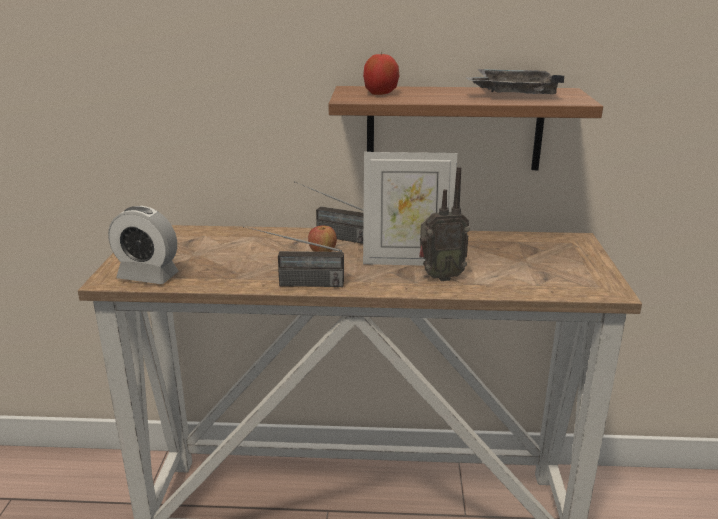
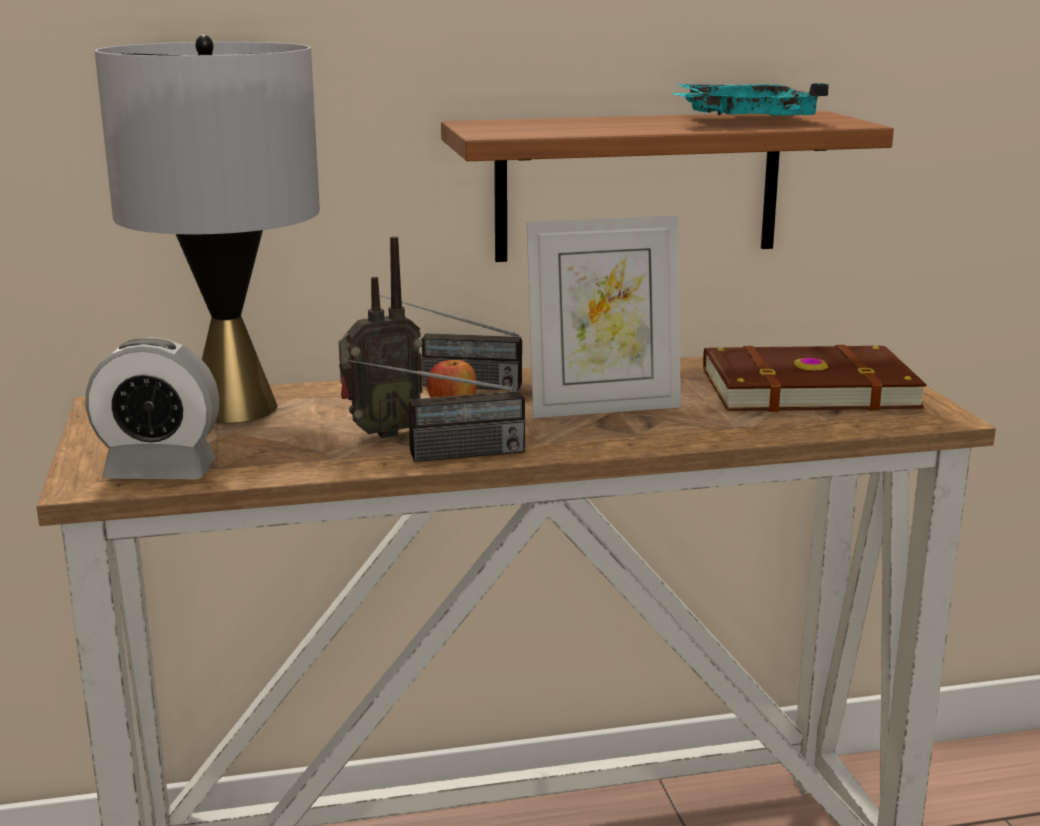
camera: 15 degrees left, 5 degrees down
(210, 240) = (234, 408): none -> grey table lamp
(380, 93) = (534, 126): apple -> none
(440, 277) = (672, 423): radio -> radio (380, 433)
(512, 94) = (742, 119): grey tray -> turquoise tray
(537, 260) = (805, 387): none -> brown book

